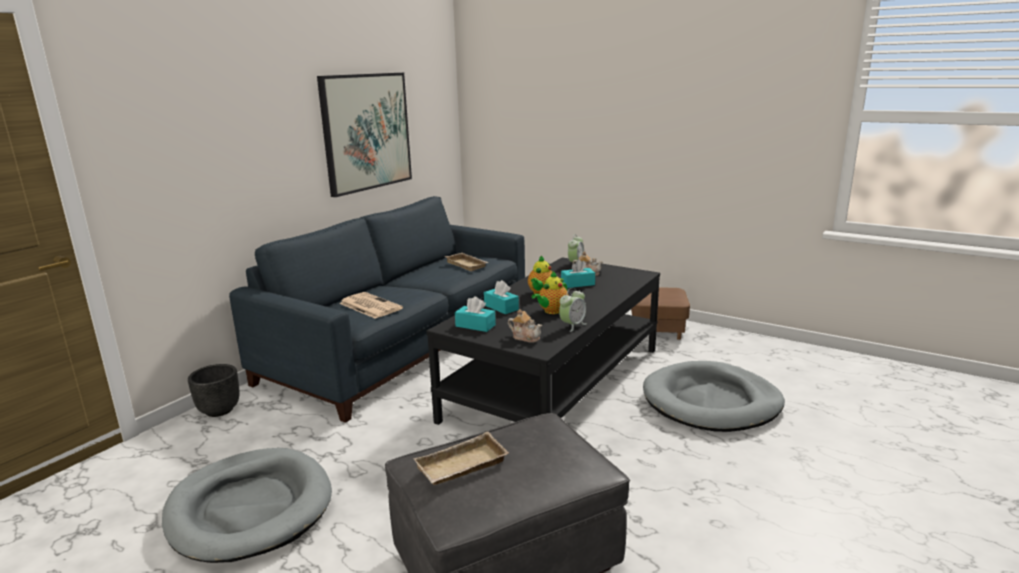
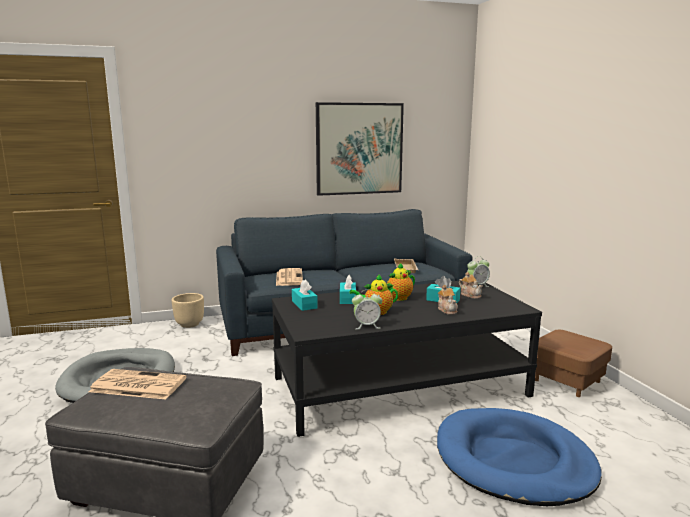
camera: 40 degrees right, 5 degrees down
(219, 410) = (190, 324): black planter -> beige planter
(461, 467) = (137, 385): beige tray -> newspaper
(525, 337) = (317, 322): teapot -> teapot (447, 310)
(711, 402) = (513, 461): grey dog bed -> blue dog bed

